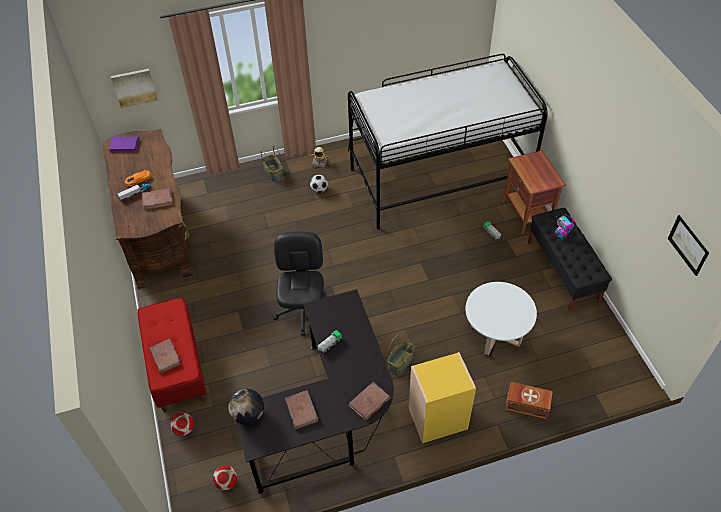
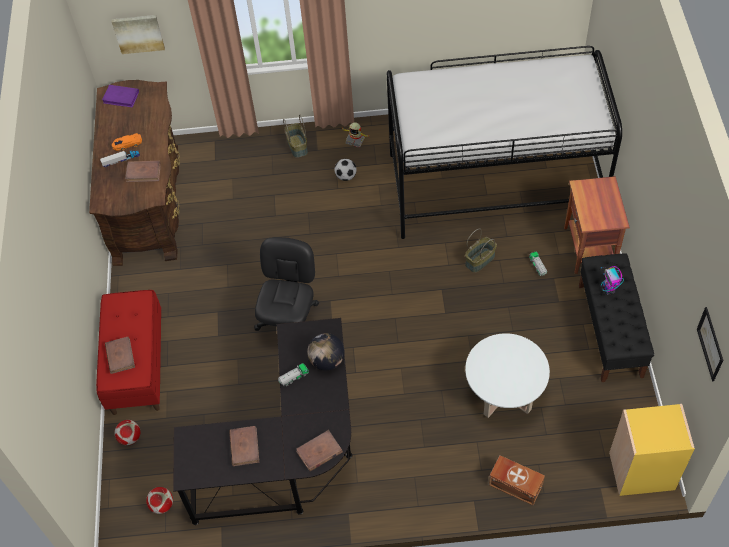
camera: 15 degrees right, 5 degrees up
(248, 415) = (187, 440): globe -> globe (327, 361)
(400, 362) = (384, 407): basket -> basket (479, 260)
(437, 419) = (408, 481): yellow bookcase -> yellow bookcase (641, 472)

